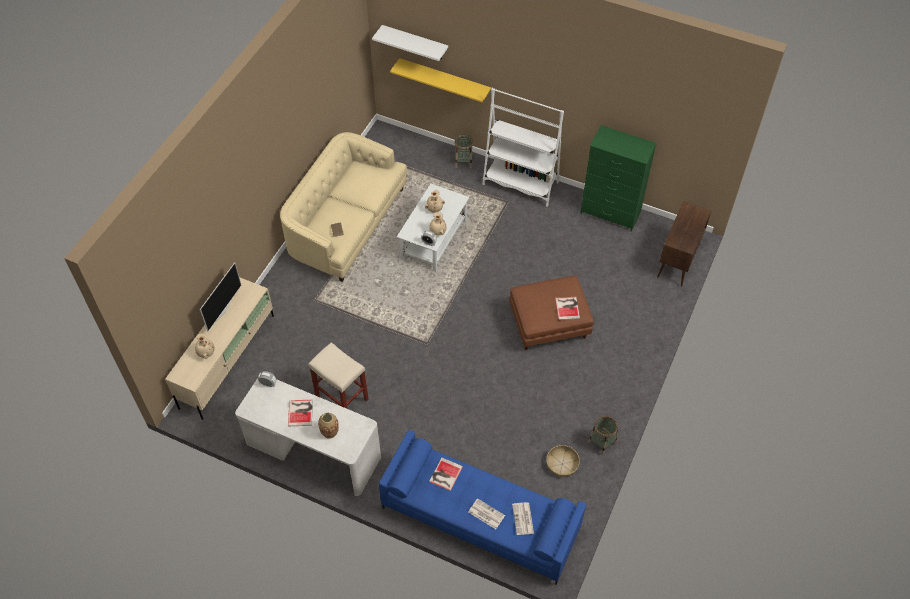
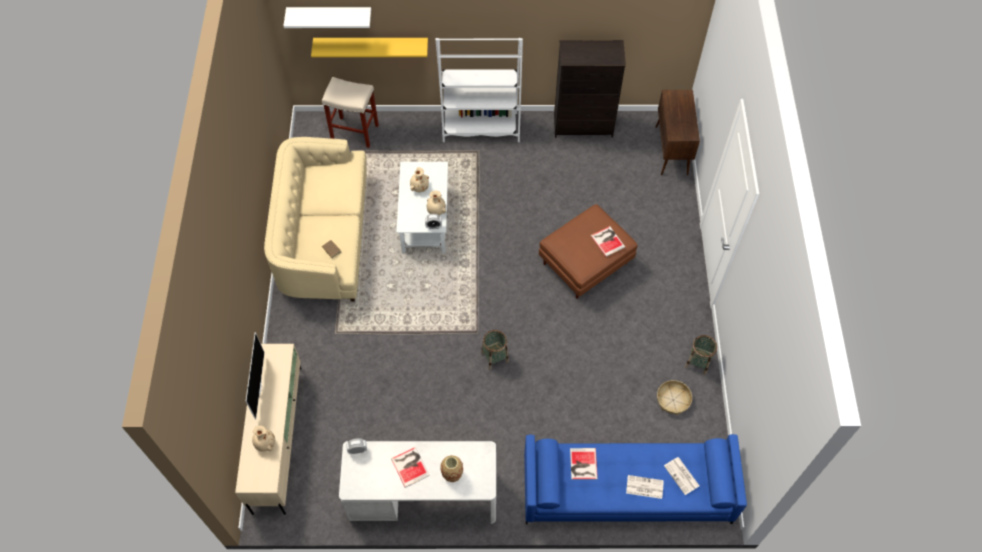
camera: 25 degrees left, 5 degrees up
(342, 398) = (422, 426): beige stool -> beige stool (355, 132)
(463, 161) = (410, 125): basket -> basket (494, 357)
(610, 213) = (583, 126): green dresser -> black dresser

